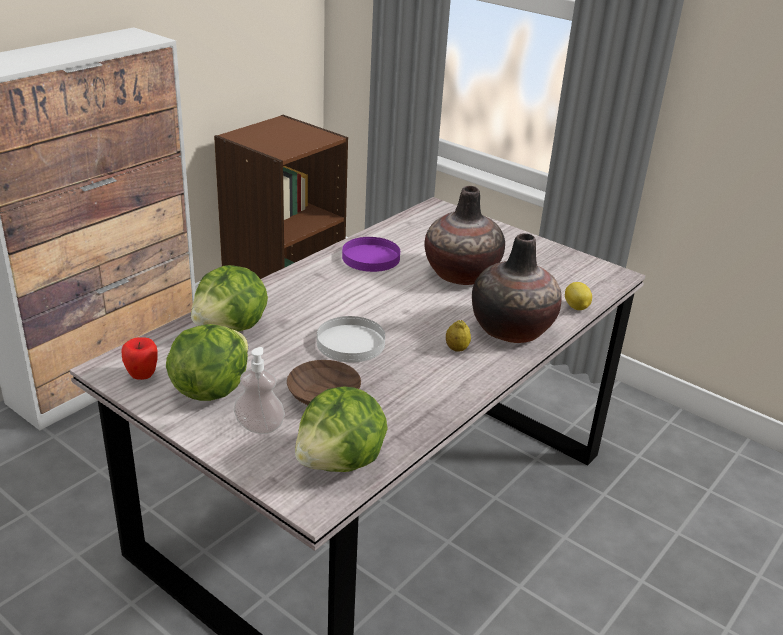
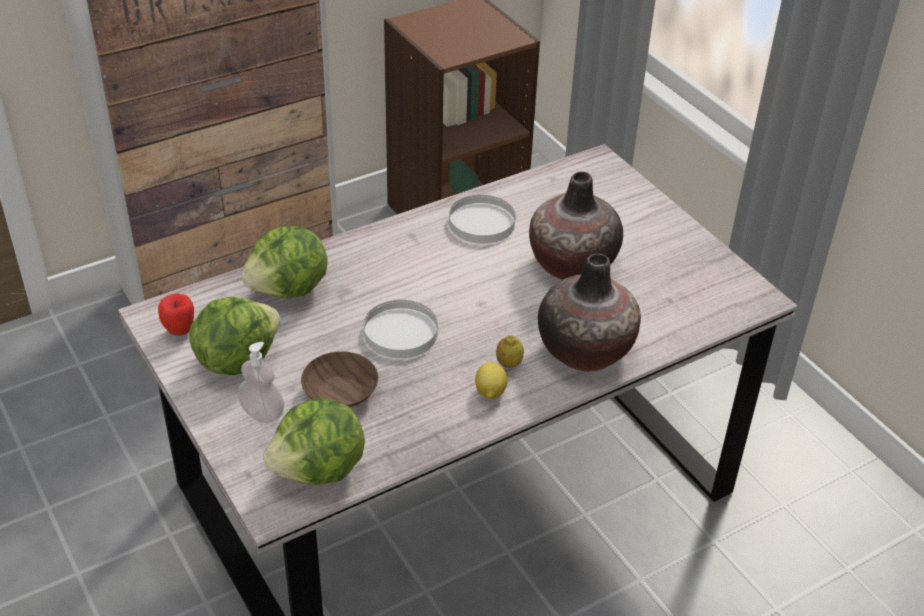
camera: 20 degrees right, 10 degrees up
(371, 258) = (481, 223): purple plate -> white plate
(576, 307) = (679, 335): lemon -> lemon (490, 392)

